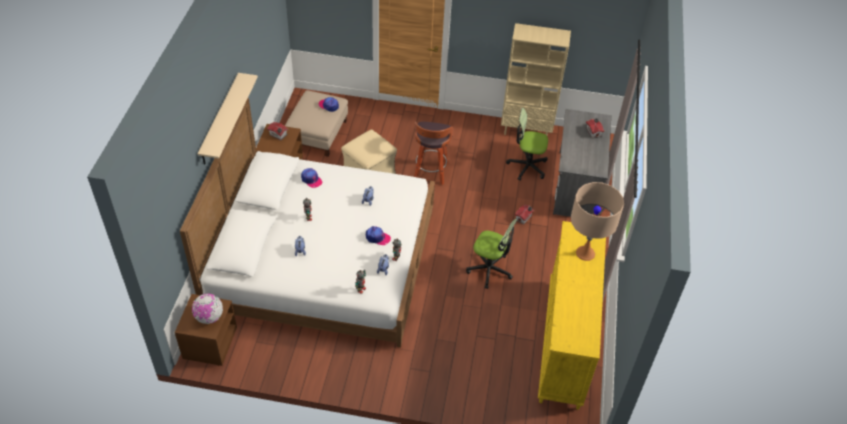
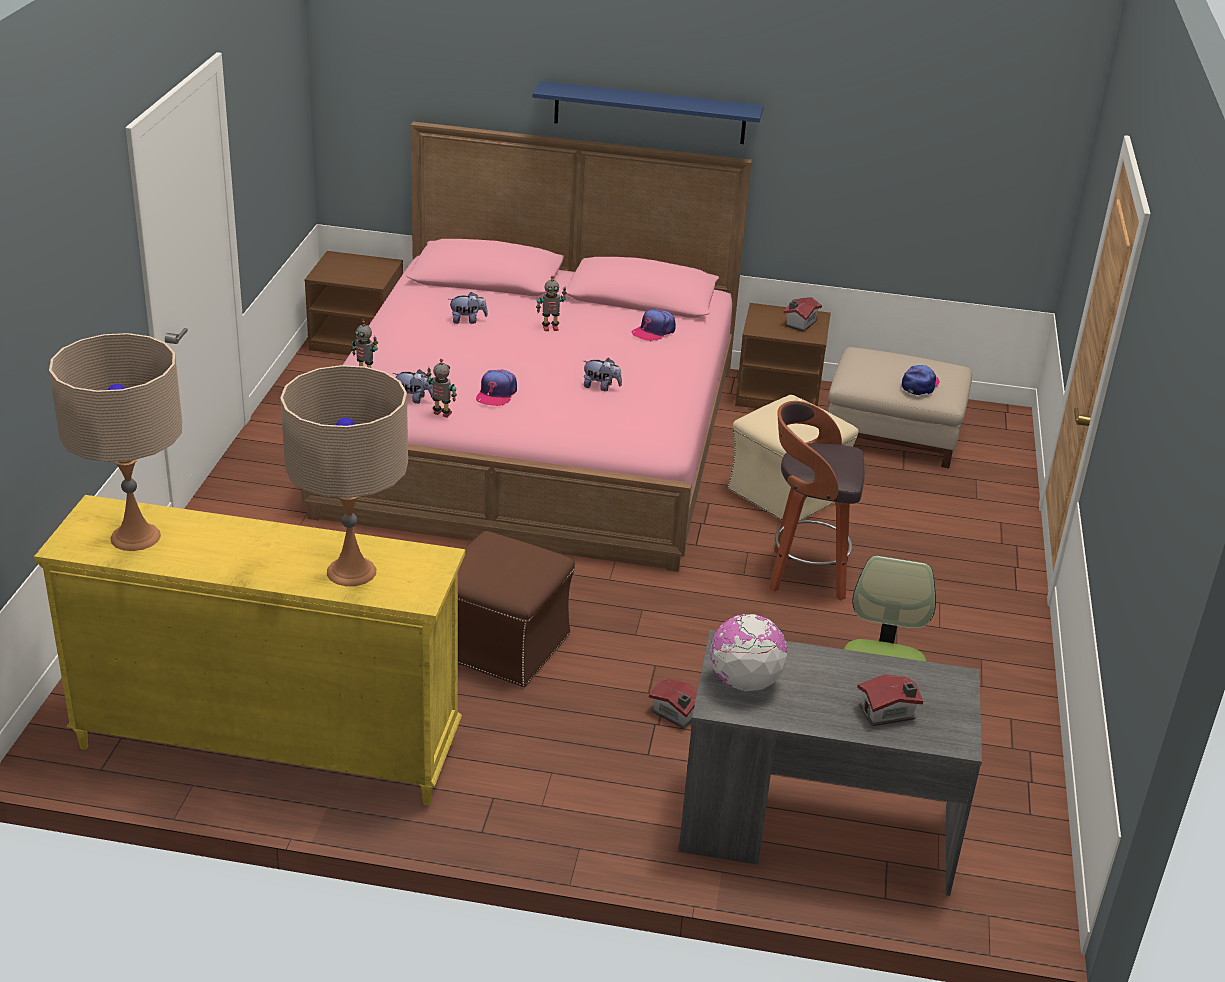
camera: 90 degrees right, 15 degrees down
(209, 317) = (350, 273): globe -> globe (744, 682)
(220, 119) = (649, 113): beige shelf -> blue shelf
(322, 260) = (534, 438): white bed -> pink bed
(489, 269) = (502, 645): office chair -> brown ottoman
(526, 130) = (1021, 749): beige bookcase -> none
(578, 325) = (135, 537): none -> beige table lamp

